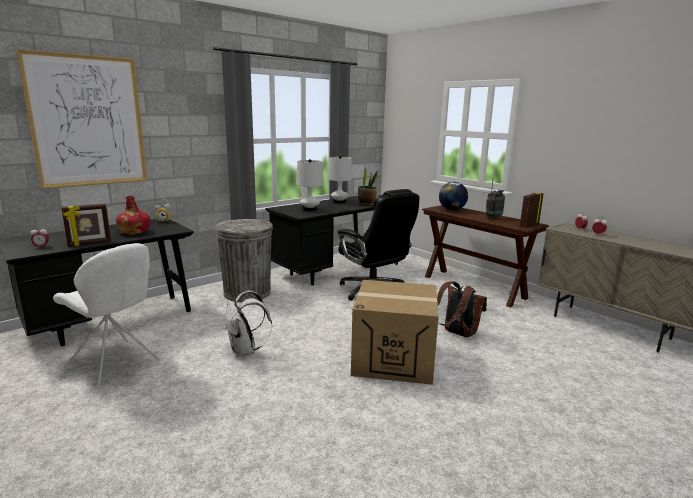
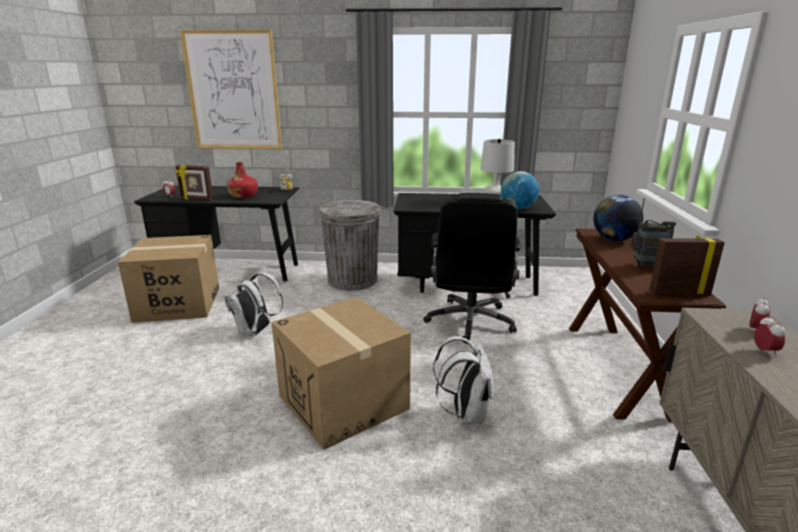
camera: 45 degrees right, 5 degrees up
(115, 364) = (178, 304): white chair -> cardboard box
(310, 209) = (435, 202): white table lamp -> none
(366, 204) = (517, 208): potted plant -> globe
(458, 333) = (465, 414): brown backpack -> white backpack

